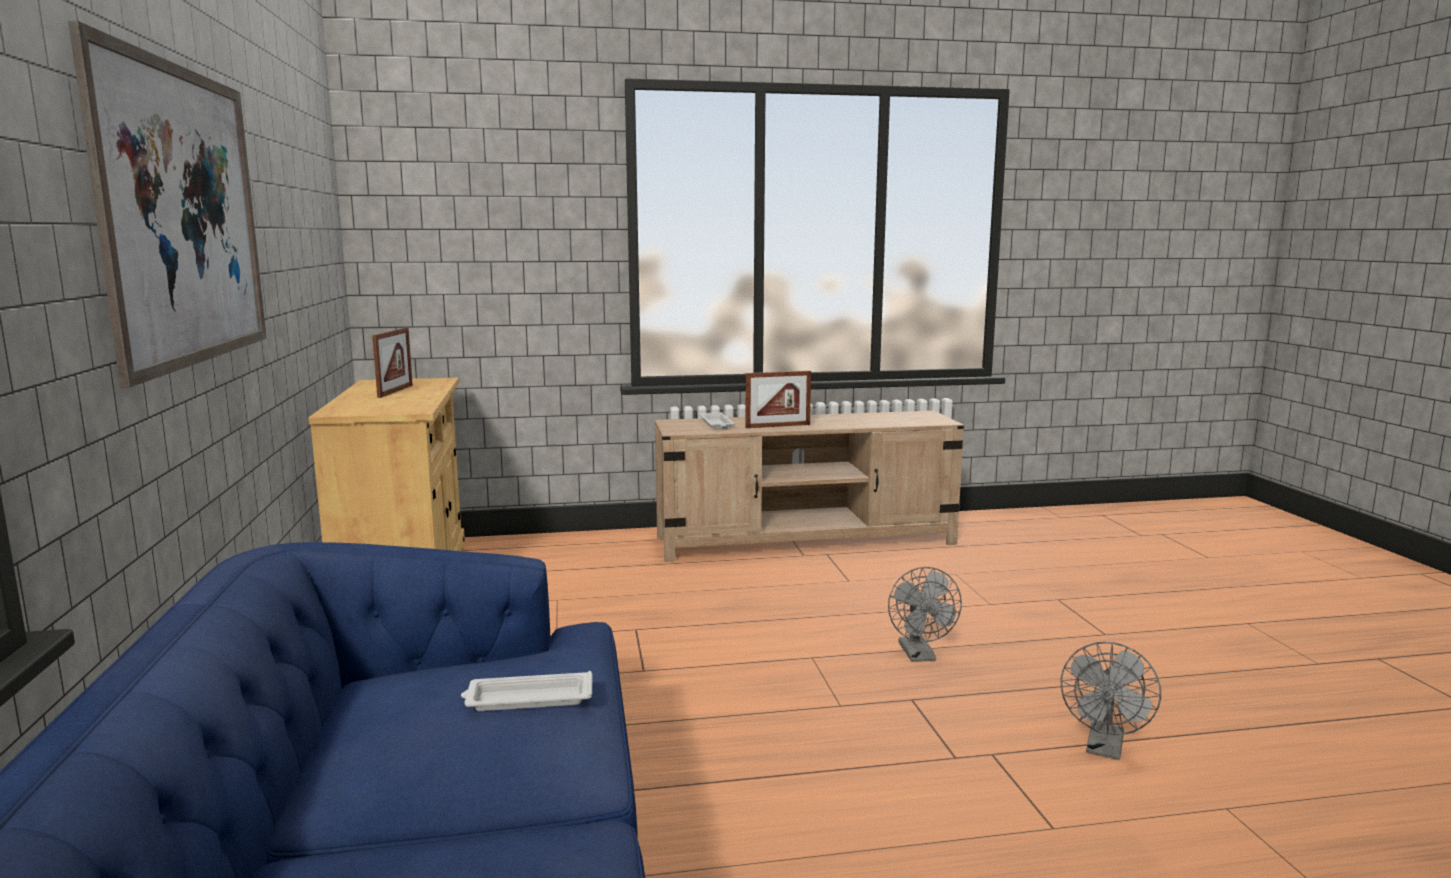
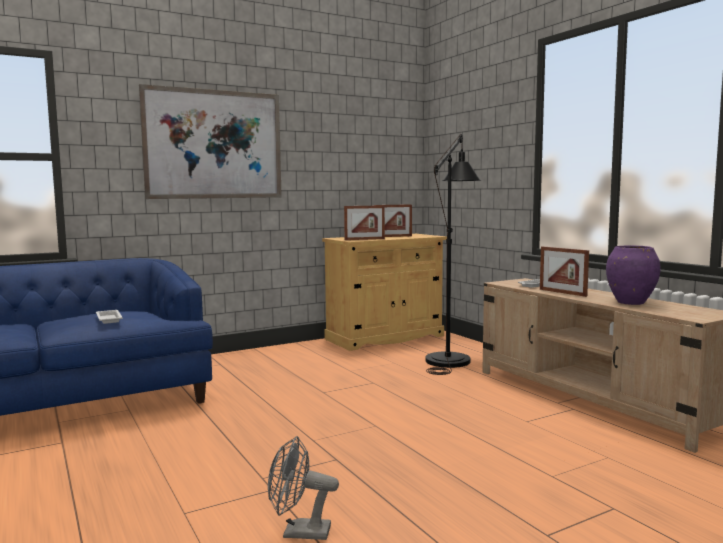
camera: 70 degrees right, 5 degrees down
(412, 404) = (364, 239): none -> picture frame
(580, 563) = (451, 357): none -> black floor lamp
(857, 421) = (630, 302): none -> purple vase
(920, 656) = (409, 456): grey fan -> none

